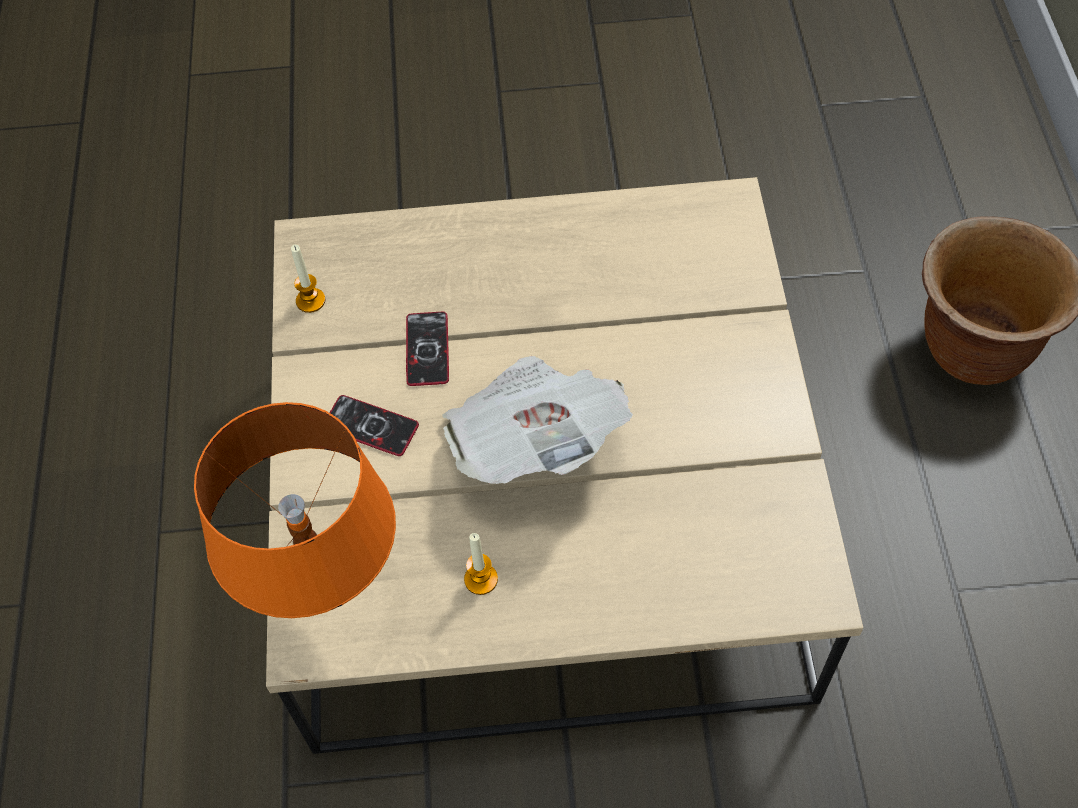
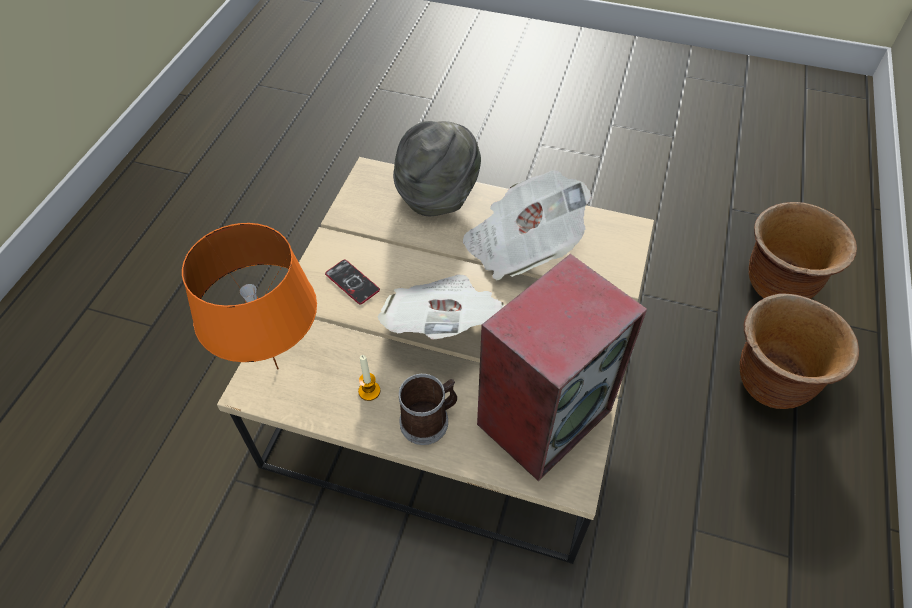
camera: 20 degrees right, 5 degrees down
(310, 301) = (355, 204): candle -> none
(427, 349) = (406, 251): phone -> none
(428, 242) = (437, 194): none -> grey hat
(586, 587) = (429, 420): none -> mug
(591, 281) = (522, 246): none -> newspaper
(737, 519) = (544, 415): none -> speaker
(928, 204) = (777, 286): none -> brown planter

